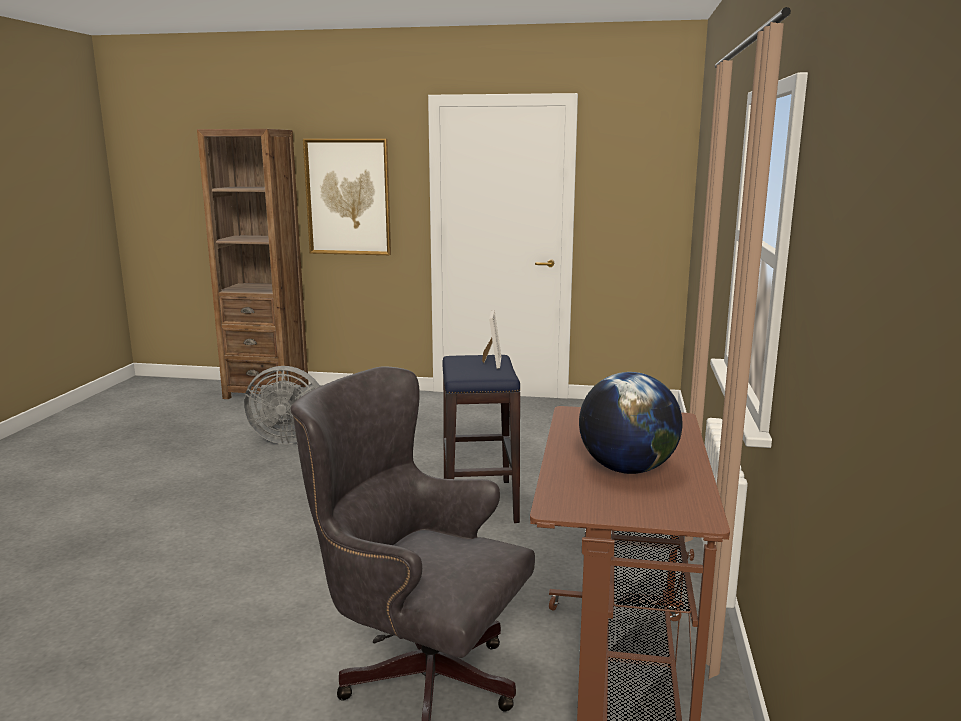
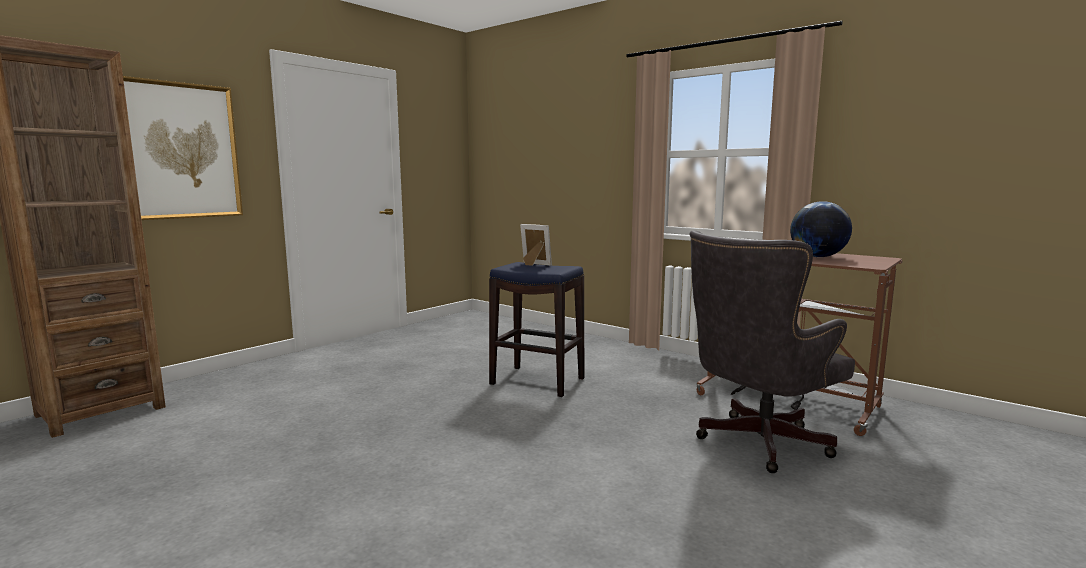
camera: 60 degrees left, 5 degrees down
(287, 439) = (274, 422): grey fan -> none

